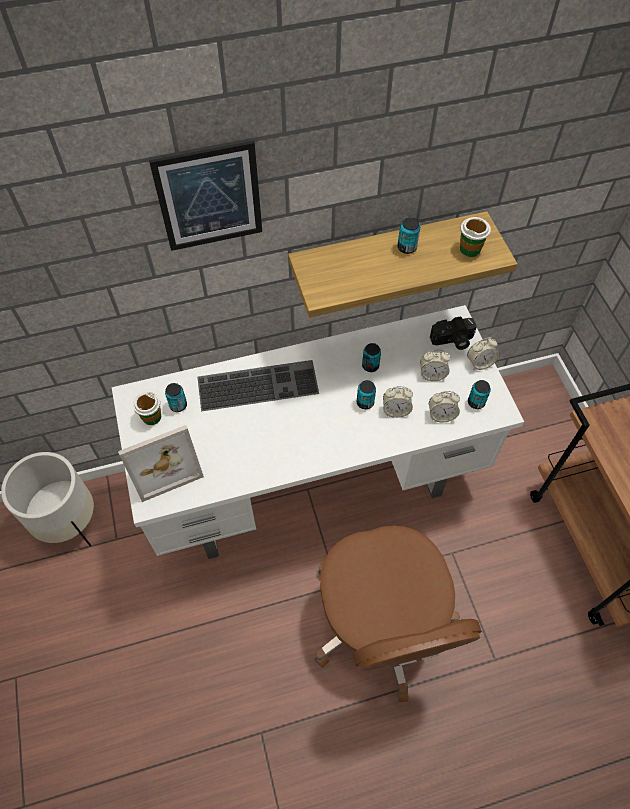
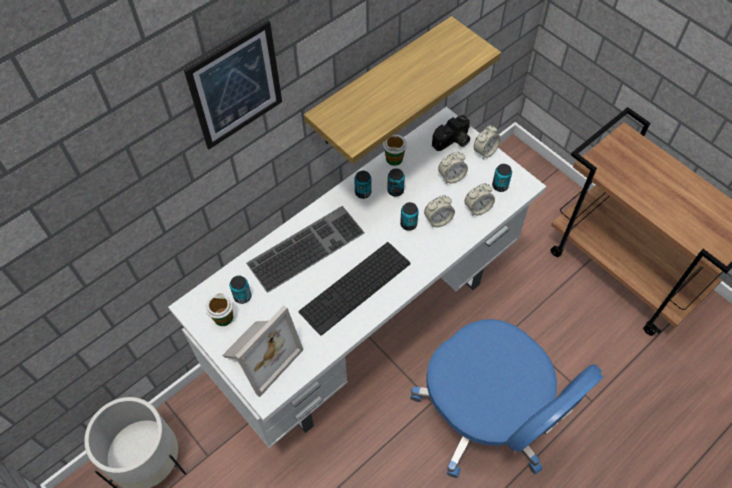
camera: 25 degrees left, 0 degrees up
(282, 440) = (355, 287): none -> keyboard
(382, 623) = (486, 416): brown office chair -> blue office chair
(407, 247) = (403, 71): can -> can (363, 192)
(470, 249) = (456, 53): cup -> cup (394, 158)

